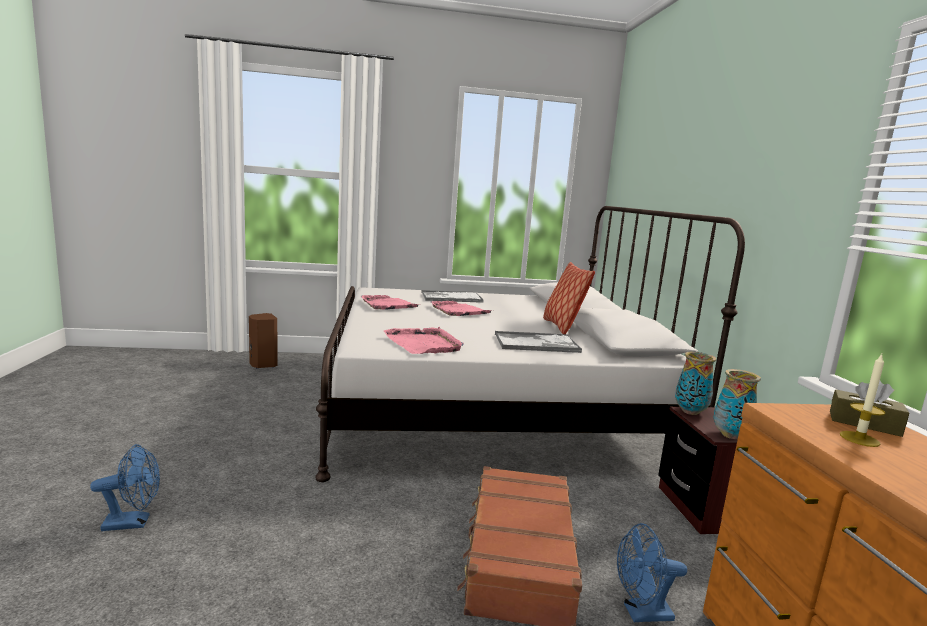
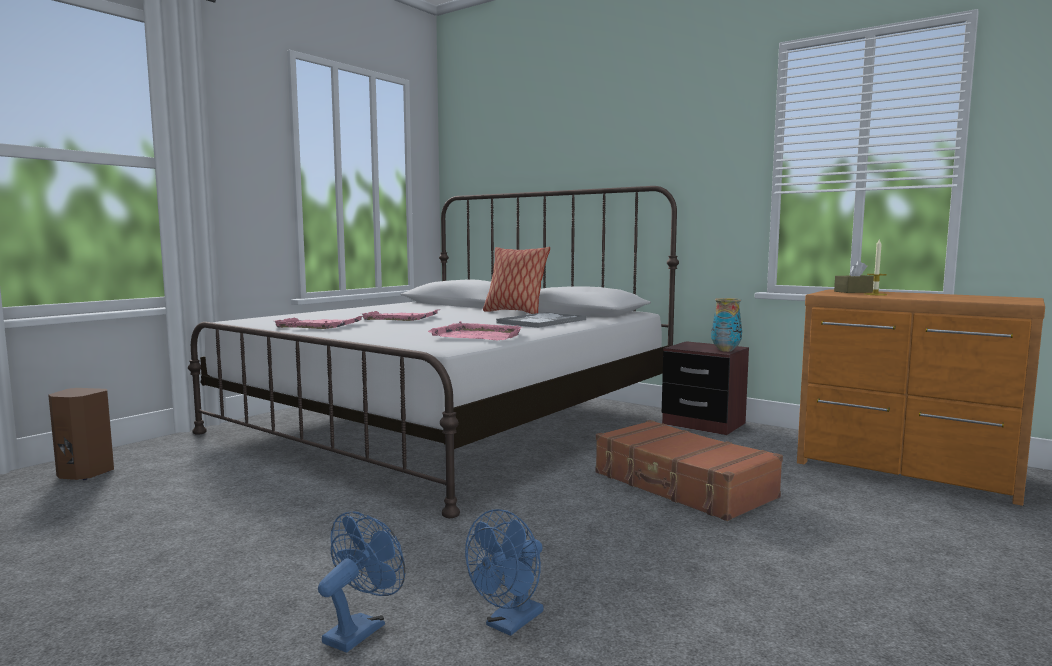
camera: 45 degrees left, 5 degrees down
(451, 297) = (348, 313): tray -> none
(641, 613) = (782, 476): blue fan -> blue fan (509, 624)
(689, 412) = (679, 347): vase -> none

